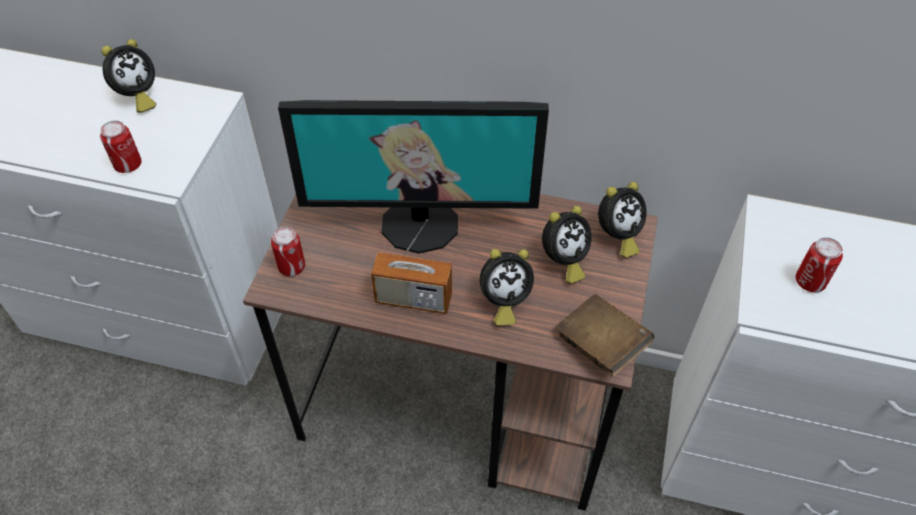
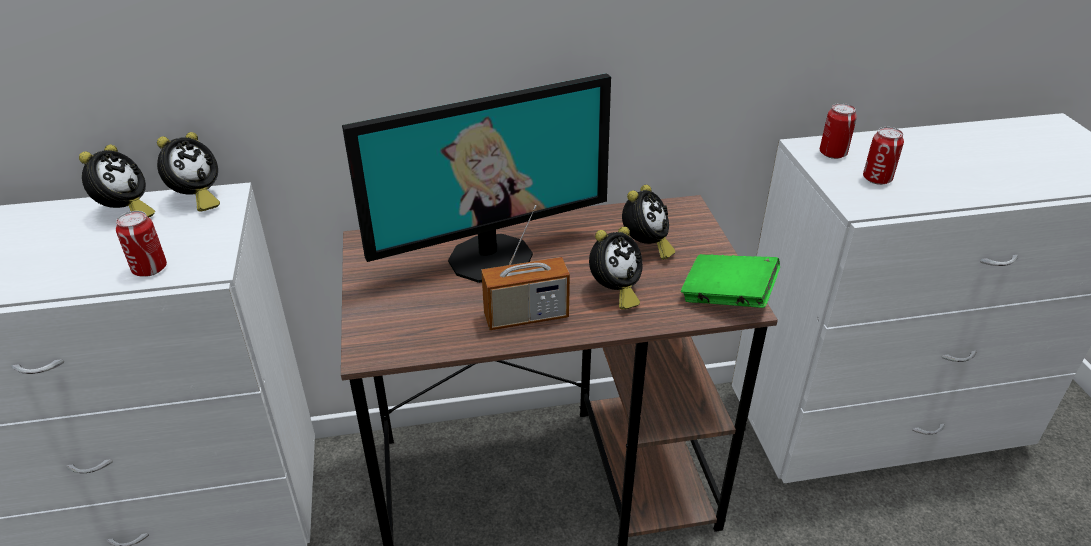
camera: 25 degrees left, 15 degrees down
(291, 267) = (378, 329): can -> can (832, 153)
(600, 346) = (727, 297): brown book -> green book
(617, 236) = (678, 217): alarm clock -> alarm clock (196, 199)

